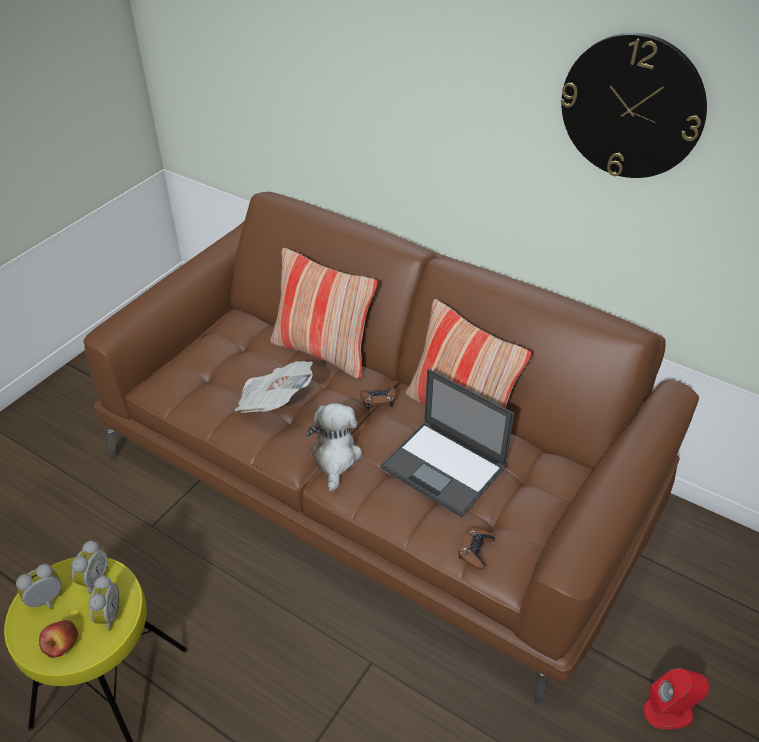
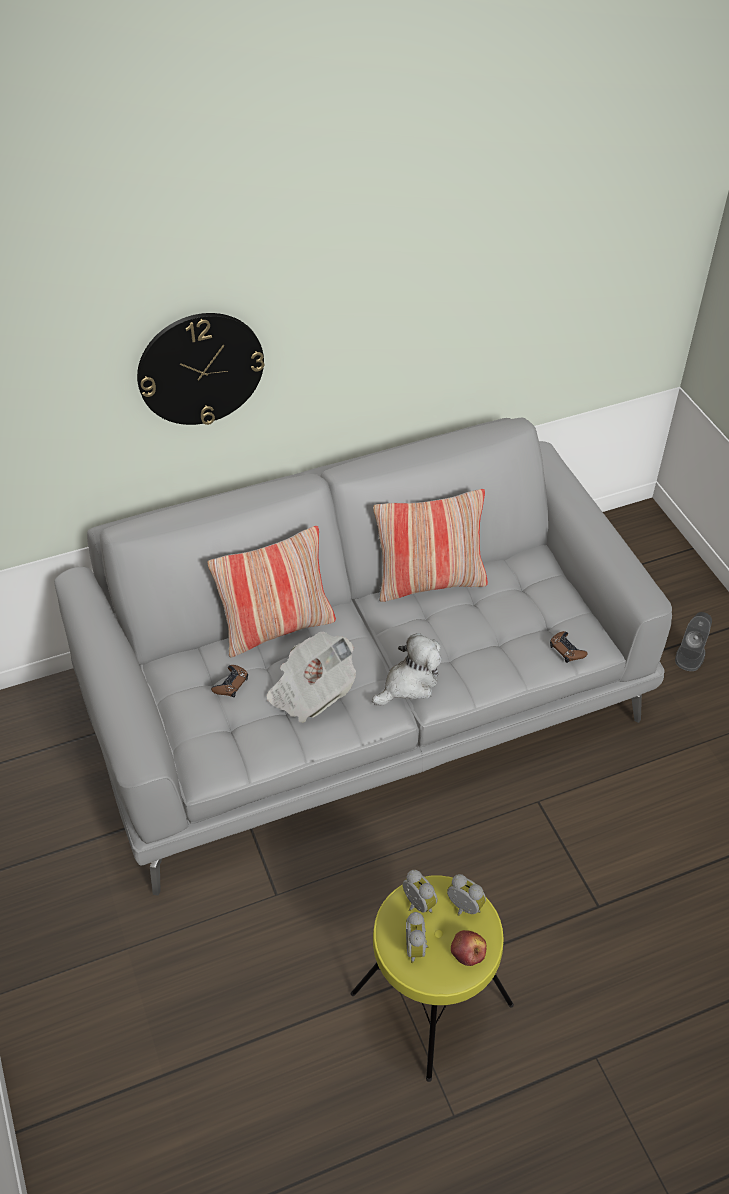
camera: 55 degrees left, 5 degrees up
(335, 457) = (409, 683): plush toy -> plush toy turned 105 degrees clockwise
(378, 399) = (370, 622): brown game controller -> brown game controller (231, 684)
(379, 477) = (364, 697): brown sofa -> grey sofa
(445, 468) = (479, 622): laptop -> none
(632, 107) = (447, 262): wall clock -> wall clock (200, 368)
(669, 711) = (690, 655): red speaker -> grey speaker

